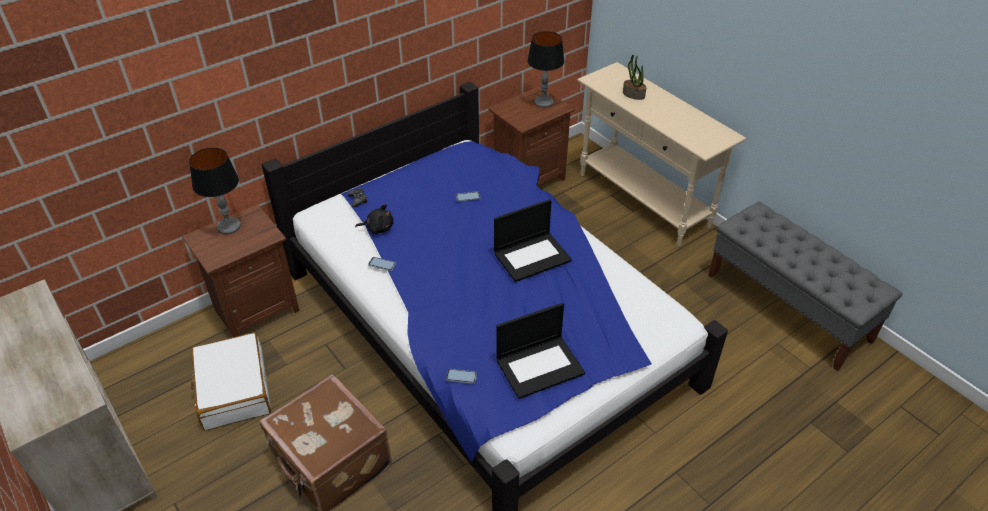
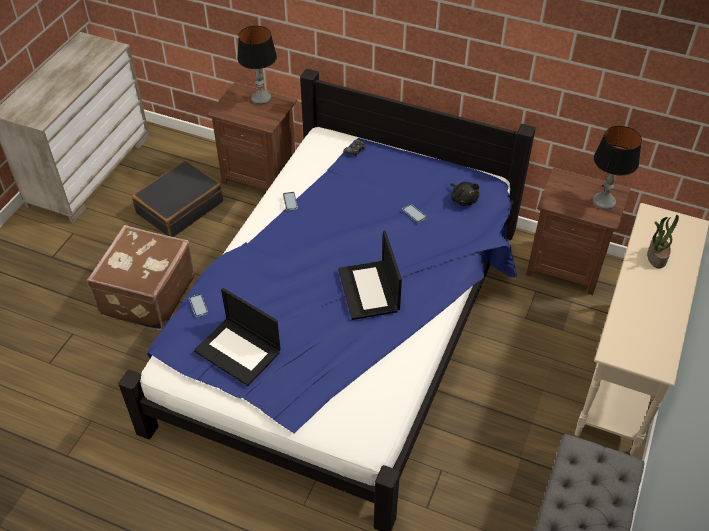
camera: 60 degrees right, 5 degrees up
(233, 389) = (179, 207): white suitcase -> black suitcase
(378, 228) = (331, 178): black plush toy -> black plush toy (463, 199)
(532, 256) = (369, 291): laptop -> laptop turned 45 degrees clockwise

